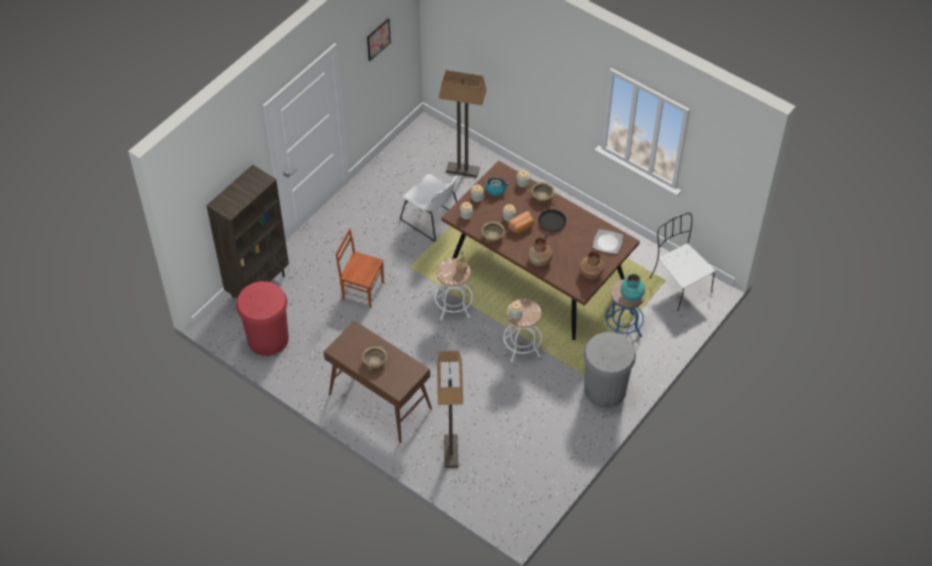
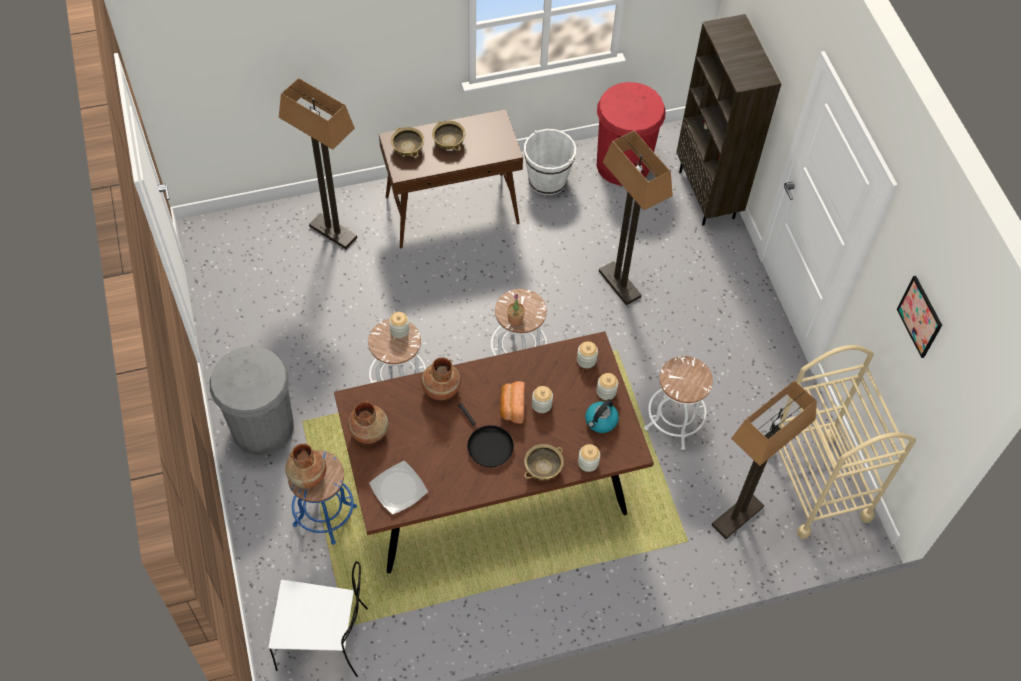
camera: 125 degrees right, 5 degrees up
(314, 369) = (547, 180): none -> white bucket
(362, 290) = (620, 284): brown chair -> floor lamp
(416, 150) = (816, 484): none -> beige cart
(432, 220) = (674, 422): white chair -> white stool
(493, 236) = (525, 365): beige bowl -> beige bowl (408, 149)
(632, 295) = (307, 476): turquoise vase -> brown vase

